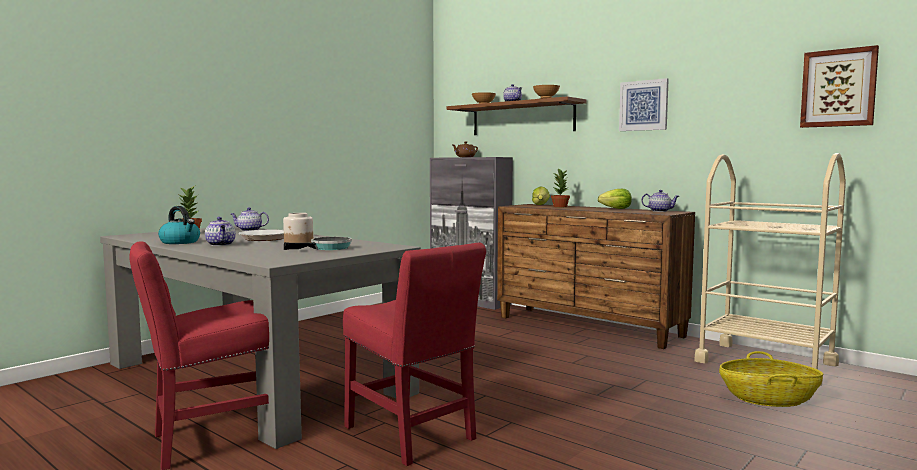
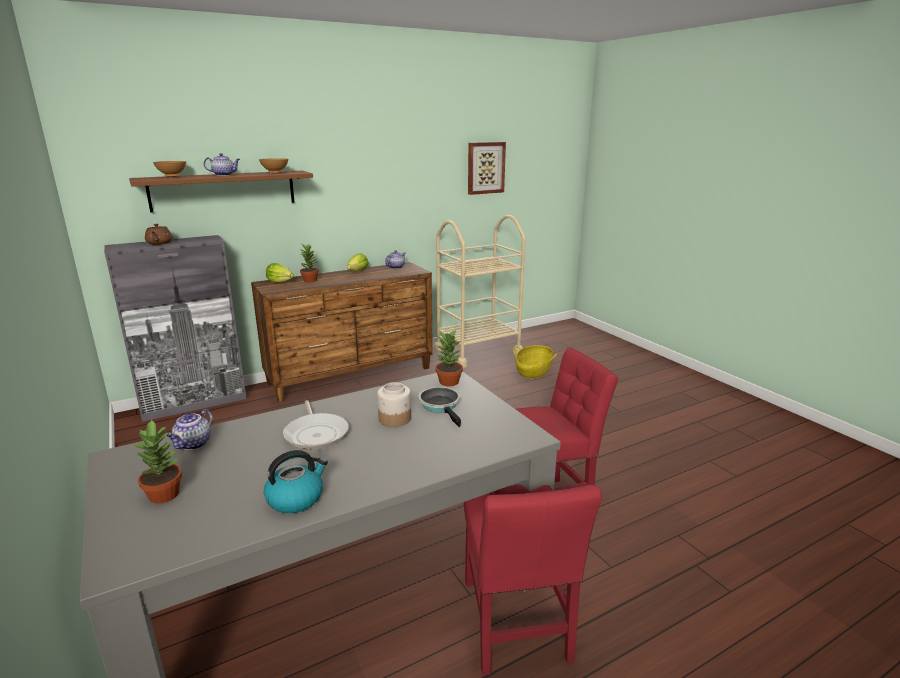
camera: 70 degrees left, 15 degrees up
(221, 244) = (355, 466): teapot -> none
(382, 246) = (448, 382): none -> potted plant
(643, 105) = (359, 177): picture -> none

